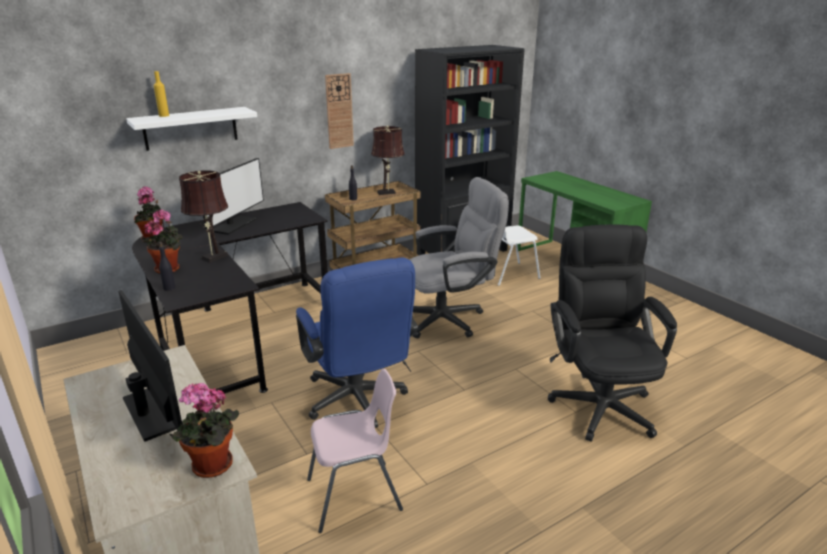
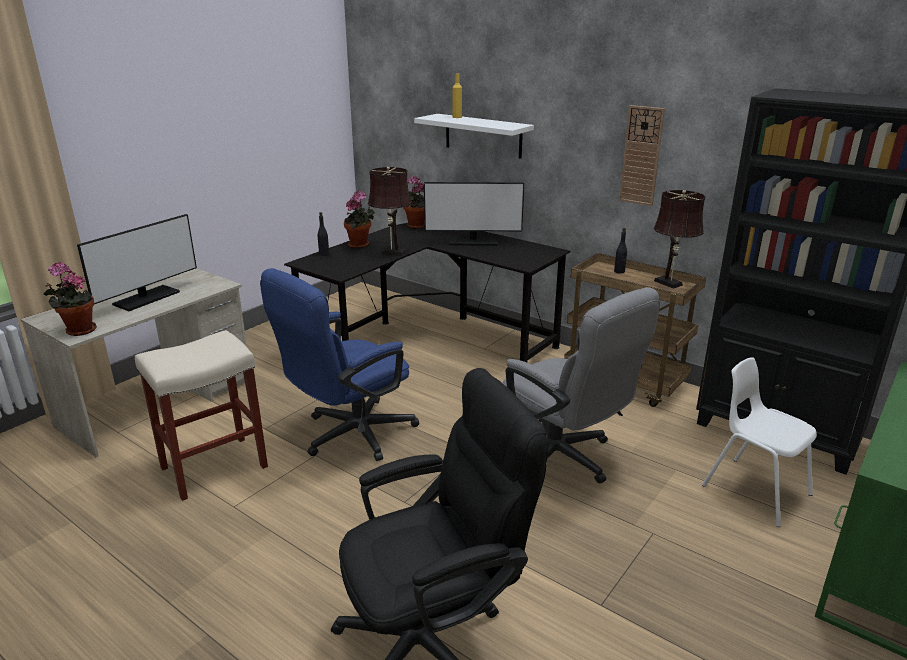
camera: 70 degrees right, 0 degrees up
(355, 495) = (213, 468): pink chair -> beige stool

